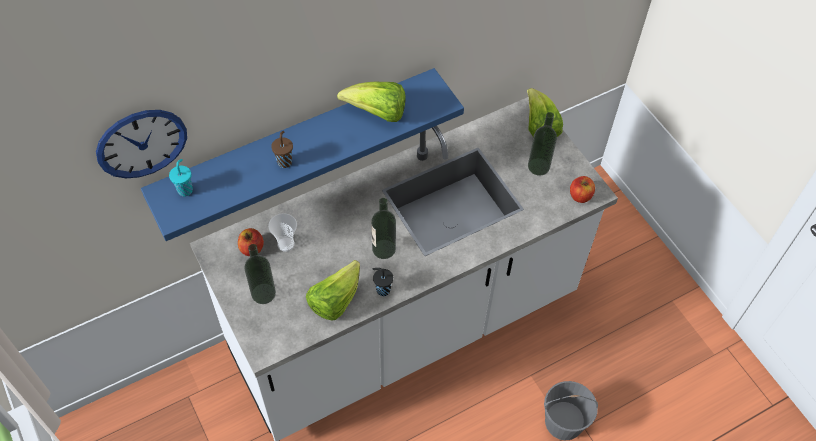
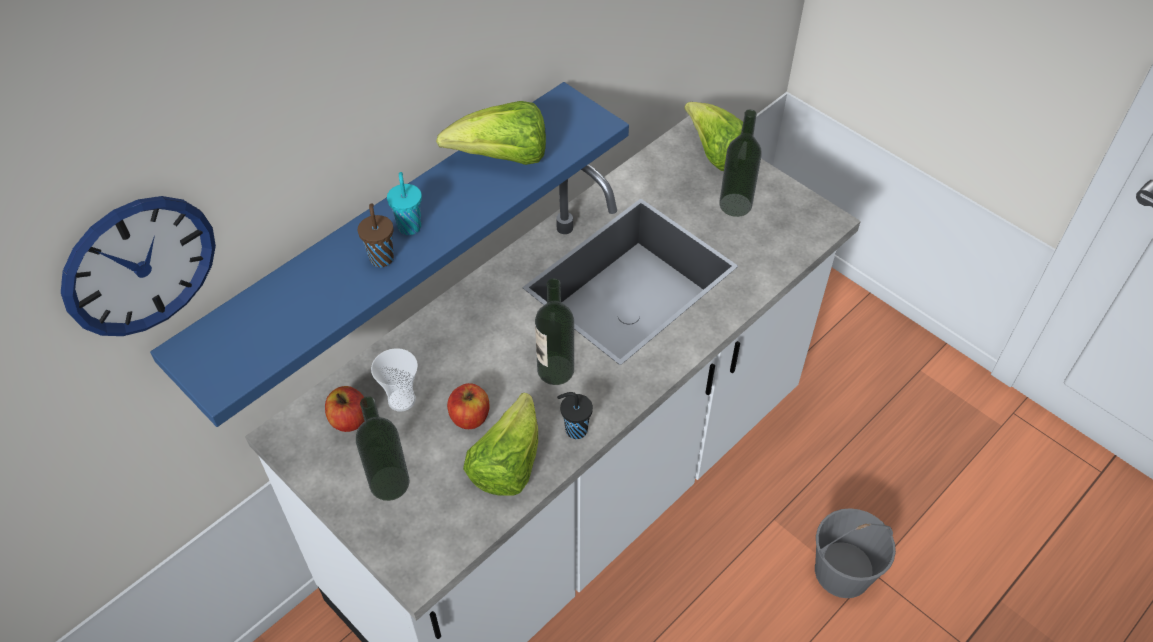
camera: 15 degrees left, 5 degrees down
(185, 189) = (229, 336): turquoise cup -> turquoise cup (409, 225)
(580, 196) = (808, 230): apple -> apple (469, 417)

